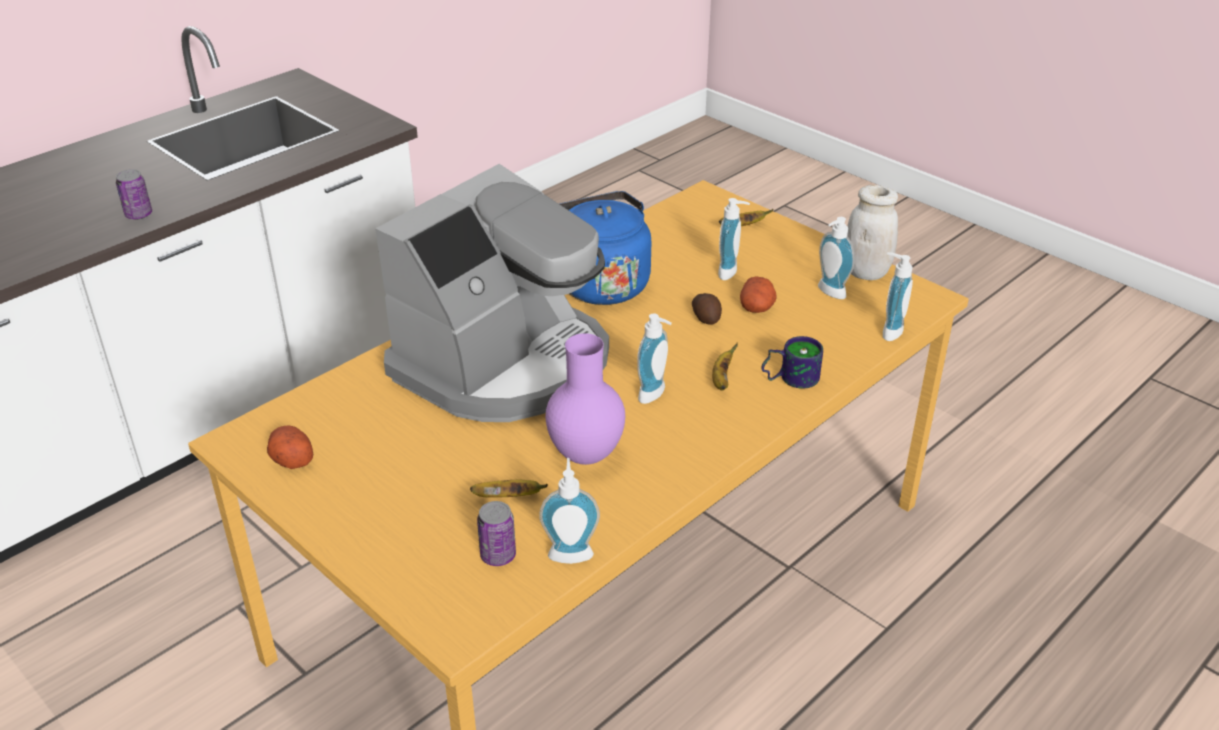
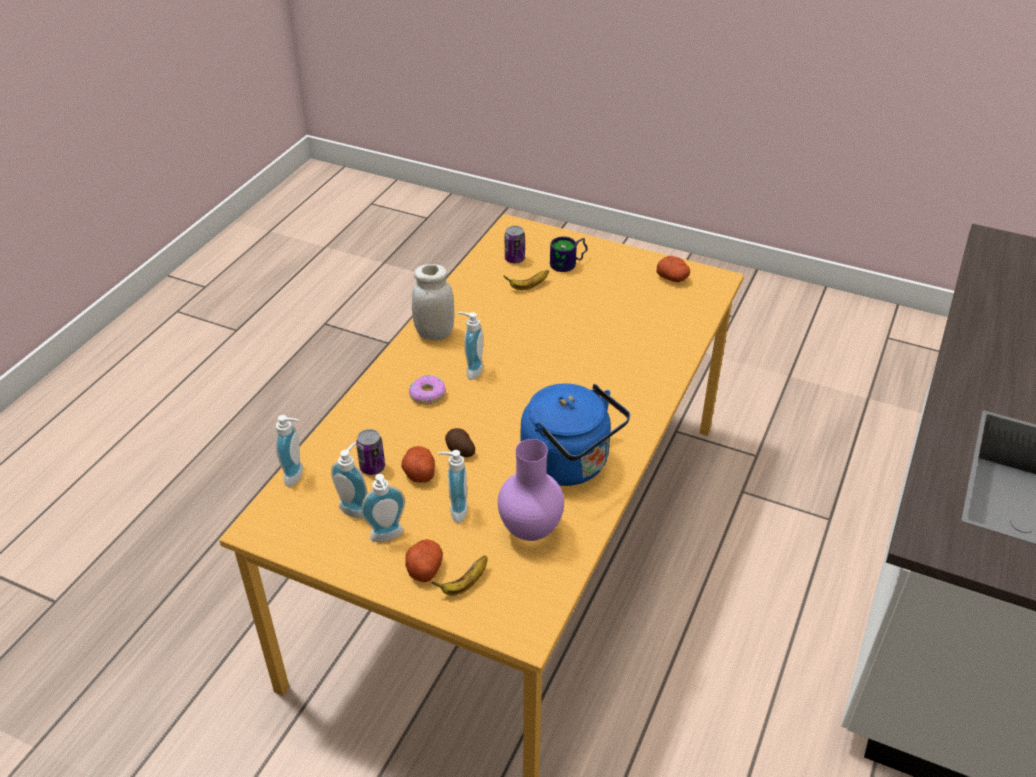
camera: 160 degrees right, 5 degrees up
(139, 215) = (975, 356): can -> can (372, 467)
(505, 364) = (594, 368): coffee machine -> none
(570, 551) = (477, 269): soap dispenser -> soap dispenser (388, 537)
(586, 454) = (497, 320): purple vase -> purple vase (530, 532)
(721, 379) = (427, 394): banana -> donut
(774, 242) = (424, 568): none -> potato
(789, 377) = (375, 408): mug -> mug (569, 264)
(866, 272) = (321, 546): white jar -> white jar (434, 333)

